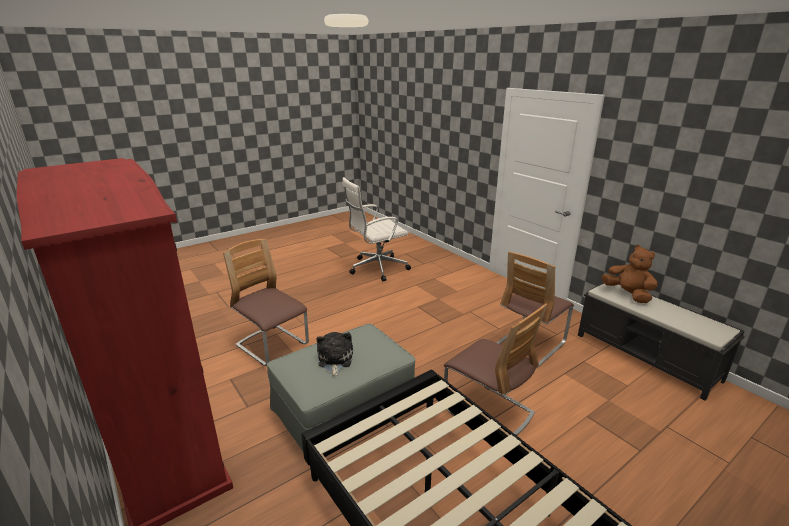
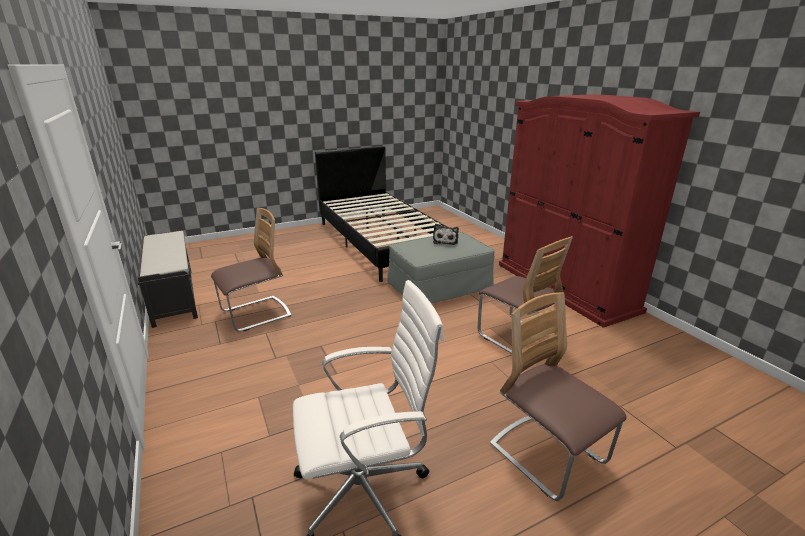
camera: 170 degrees left, 0 degrees up
(488, 411) = (339, 278): chair -> chair (547, 455)
(628, 294) = (161, 261): brown plush toy -> none

